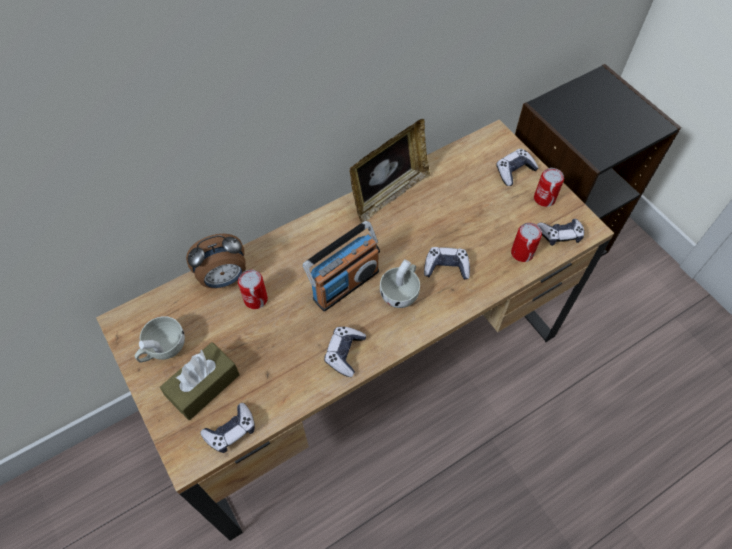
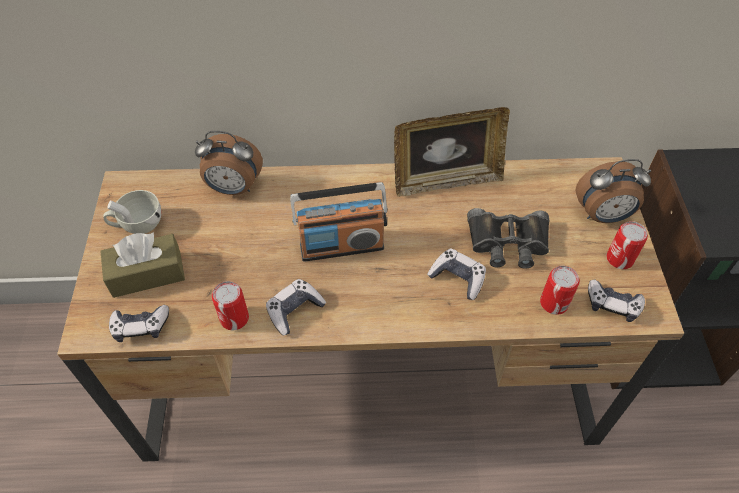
camera: 30 degrees right, 5 degrees down
(255, 299) = (248, 220): can -> can (234, 318)
(401, 292) = (392, 280): white cup -> none
(463, 223) = (508, 243): none -> black binoculars
(514, 171) = (603, 216): game controller -> alarm clock

